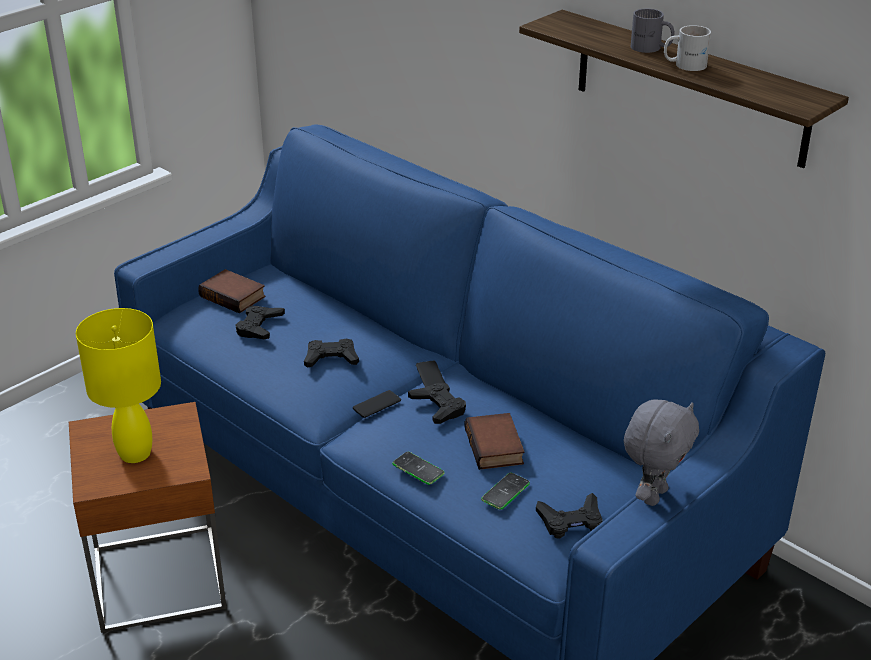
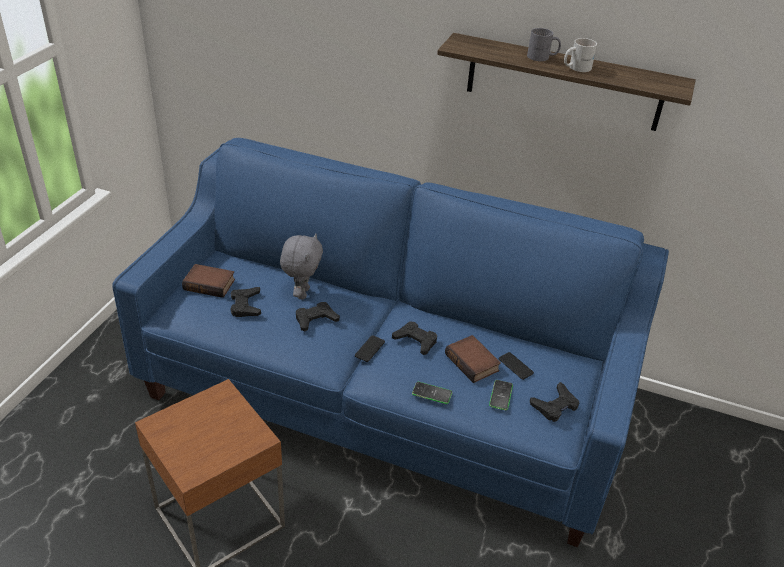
camera: 25 degrees left, 5 degrees up
(134, 453) = (207, 436): yellow table lamp -> none
(430, 376) = (392, 317): phone -> phone (515, 366)
(653, 495) = (613, 376): grey plush toy -> grey plush toy (302, 293)

